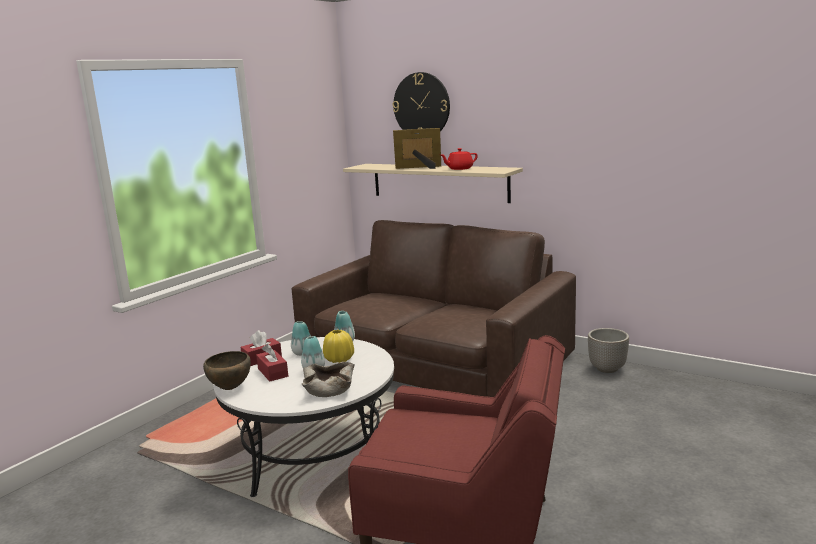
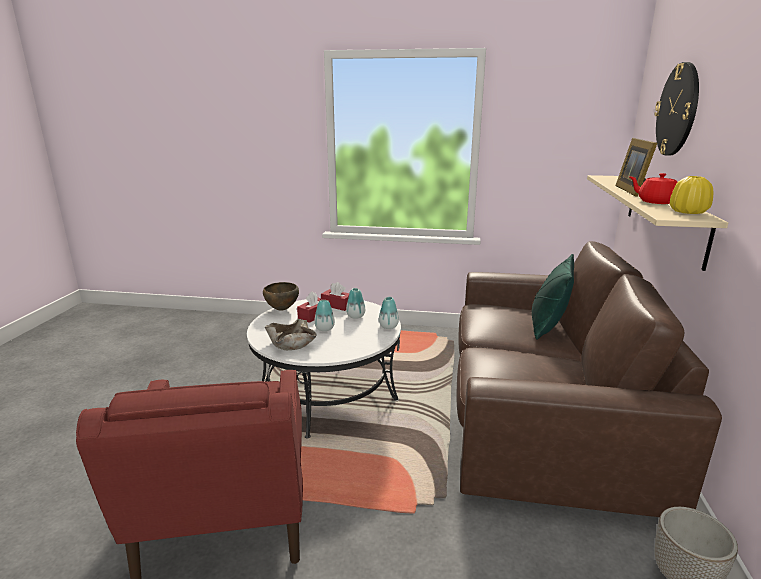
camera: 65 degrees right, 5 degrees up
(339, 359) = (351, 333): yellow vase -> yellow vase (688, 212)
(398, 297) = (547, 327): none -> green pillow
(420, 168) = (633, 191): picture frame -> picture frame turned 150 degrees counterclockwise

